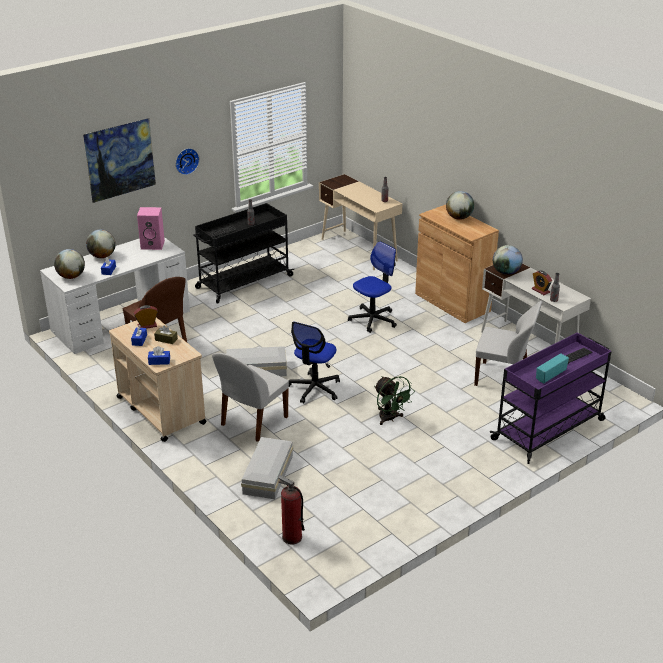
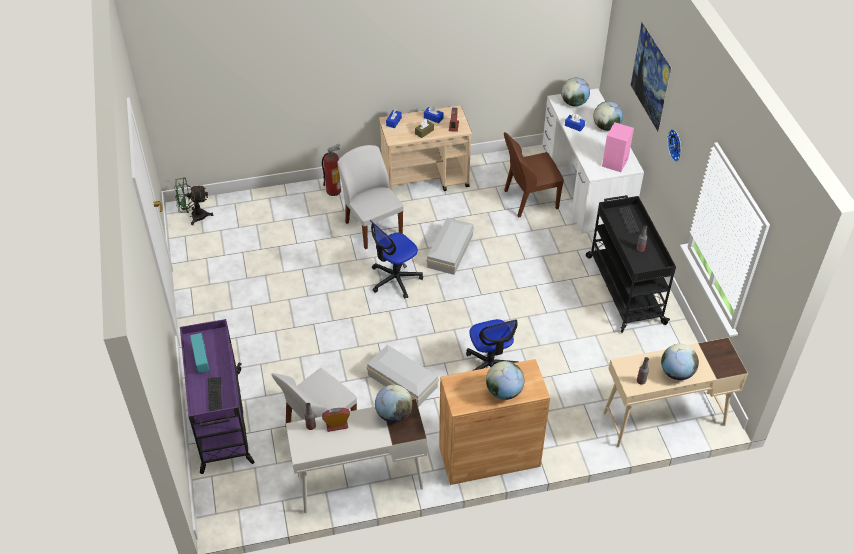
camera: 115 degrees right, 15 degrees up
(267, 475) = (301, 216): white storage box -> white storage box (402, 380)
(291, 537) = (226, 209): fire extinguisher -> fire extinguisher (333, 190)
(314, 389) = (395, 279): office chair -> office chair turned 90 degrees counterclockwise
(366, 192) = (676, 373): none -> globe
(390, 419) = (317, 313): green fan -> green fan (194, 216)

